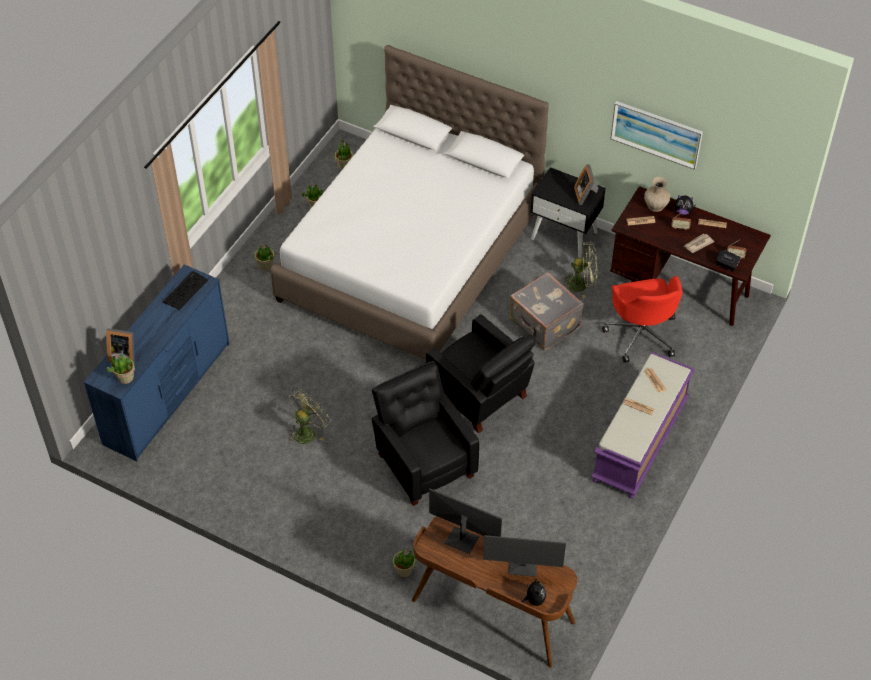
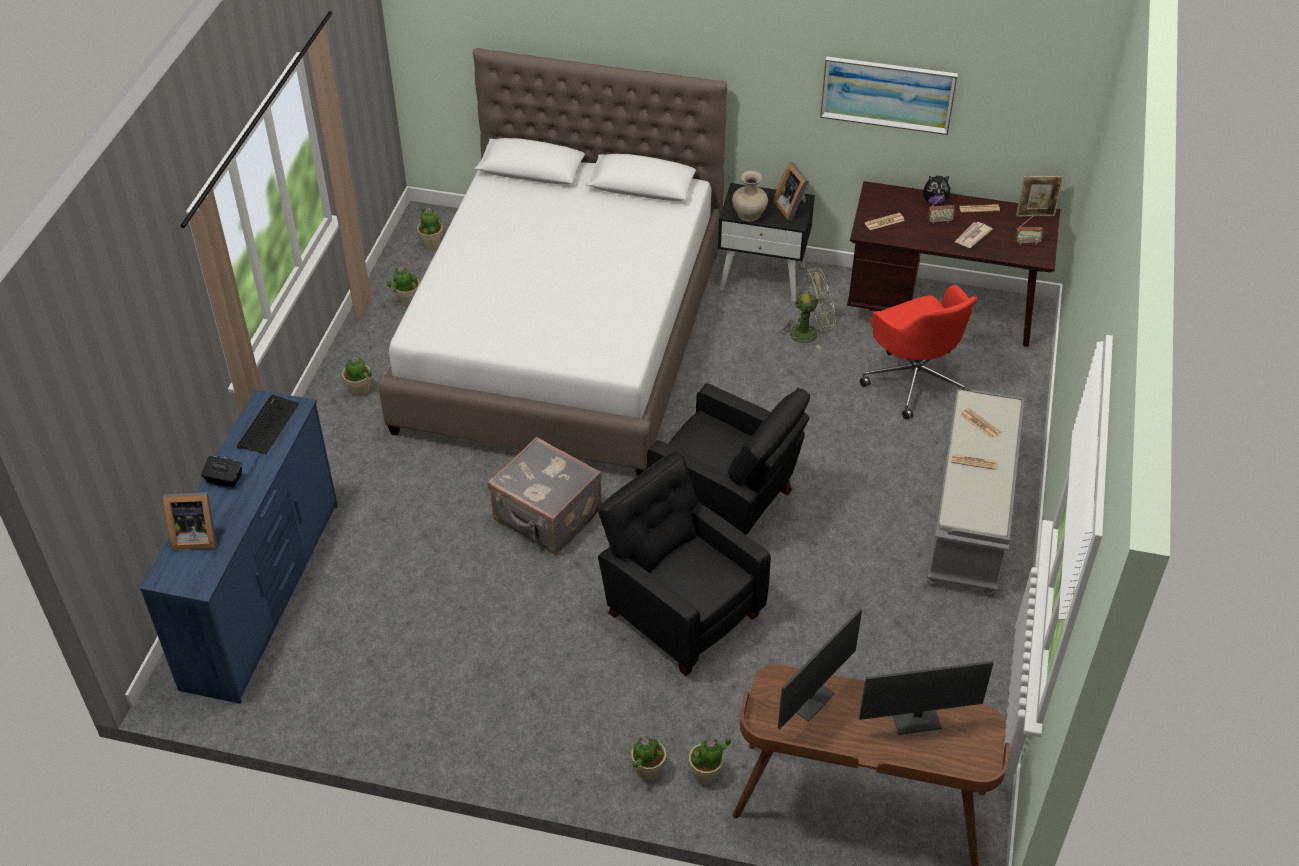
camera: 15 degrees left, 5 degrees down
(125, 377) = (206, 567): potted plant -> potted plant (648, 769)
(307, 431) = (493, 604): green fan -> none
(462, 539) = (809, 698): monitor -> monitor turned 120 degrees clockwise
(534, 600) = (953, 764): plush toy -> none
(544, 325) = (779, 393): grey suitcase -> grey suitcase (547, 517)
(640, 441) = (971, 518): purple bench -> grey bench
(655, 205) = (895, 200): beige vase -> beige vase (748, 214)
(726, 265) = (1021, 255): black tissue box -> black tissue box (224, 480)
(750, 236) = (1035, 214): none -> picture frame

